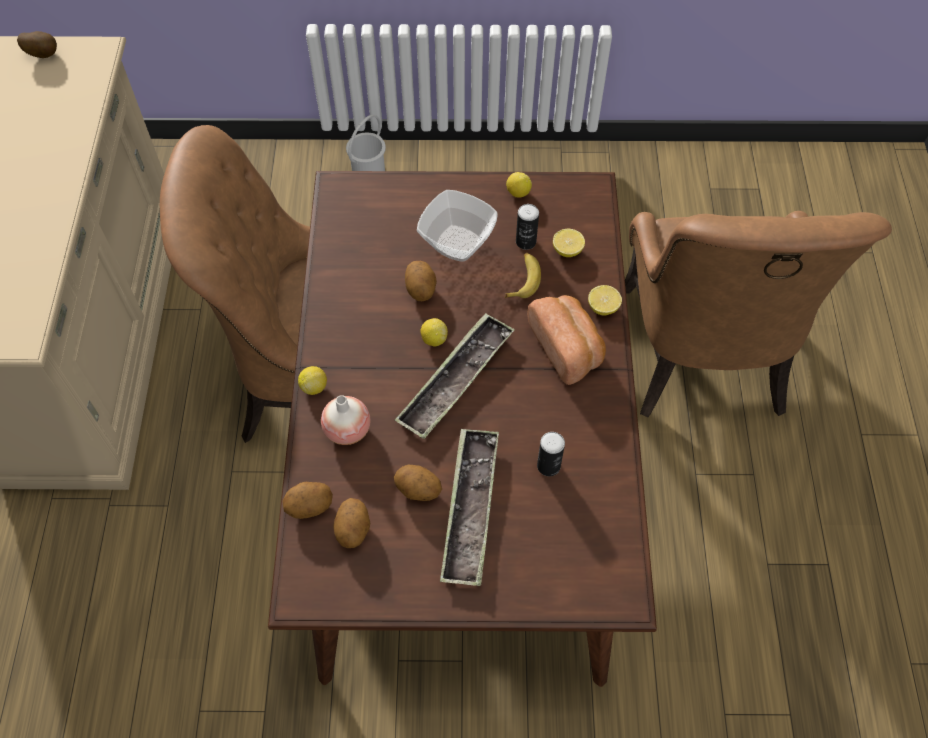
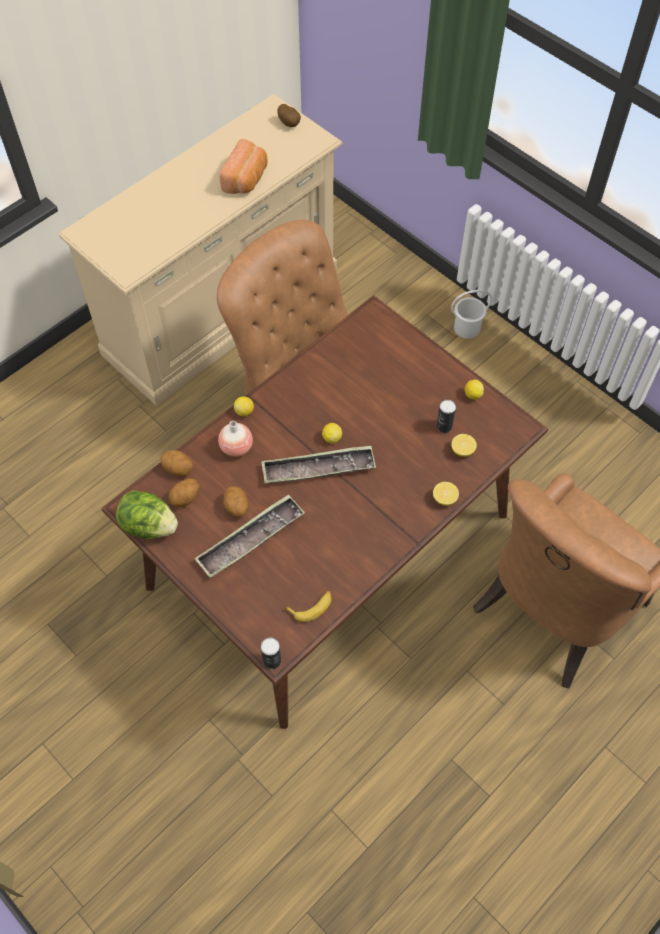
camera: 45 degrees right, 0 degrees up
(346, 595) = (149, 526): none -> lettuce
(421, 289) = (355, 406): potato -> none
(457, 244) = (403, 397): bowl -> none
(523, 279) = (418, 446): banana -> banana (311, 607)
(548, 466) = (315, 554): can -> can (272, 660)
(567, 347) = (398, 502): bread -> bread (246, 179)

